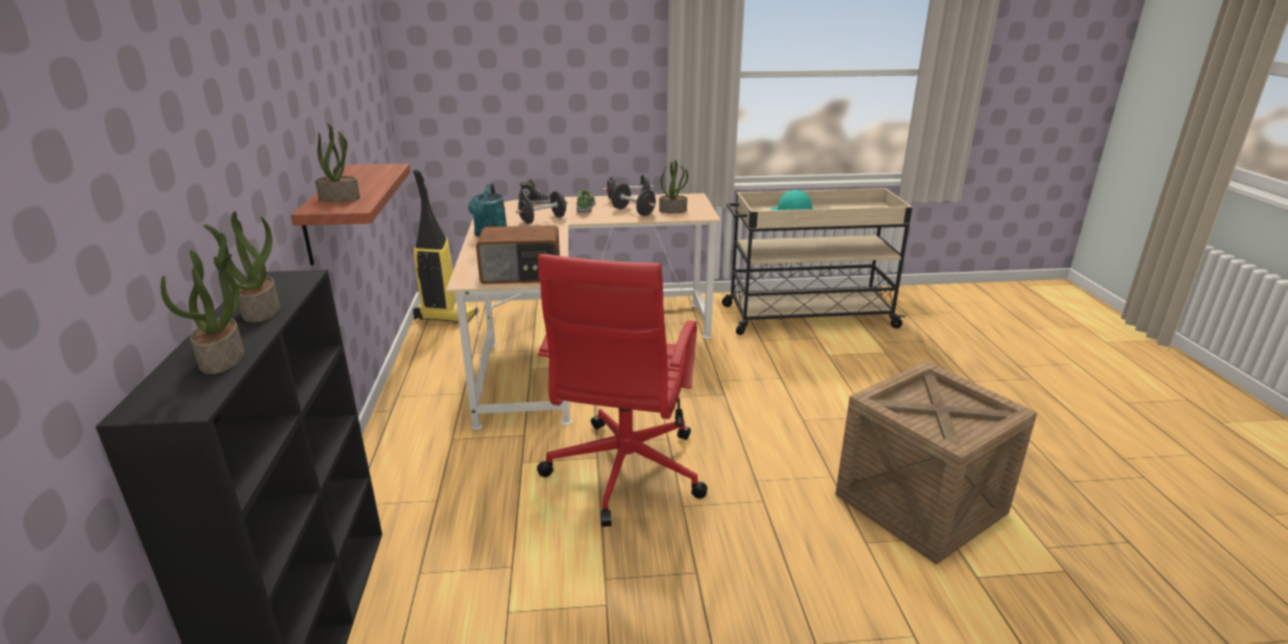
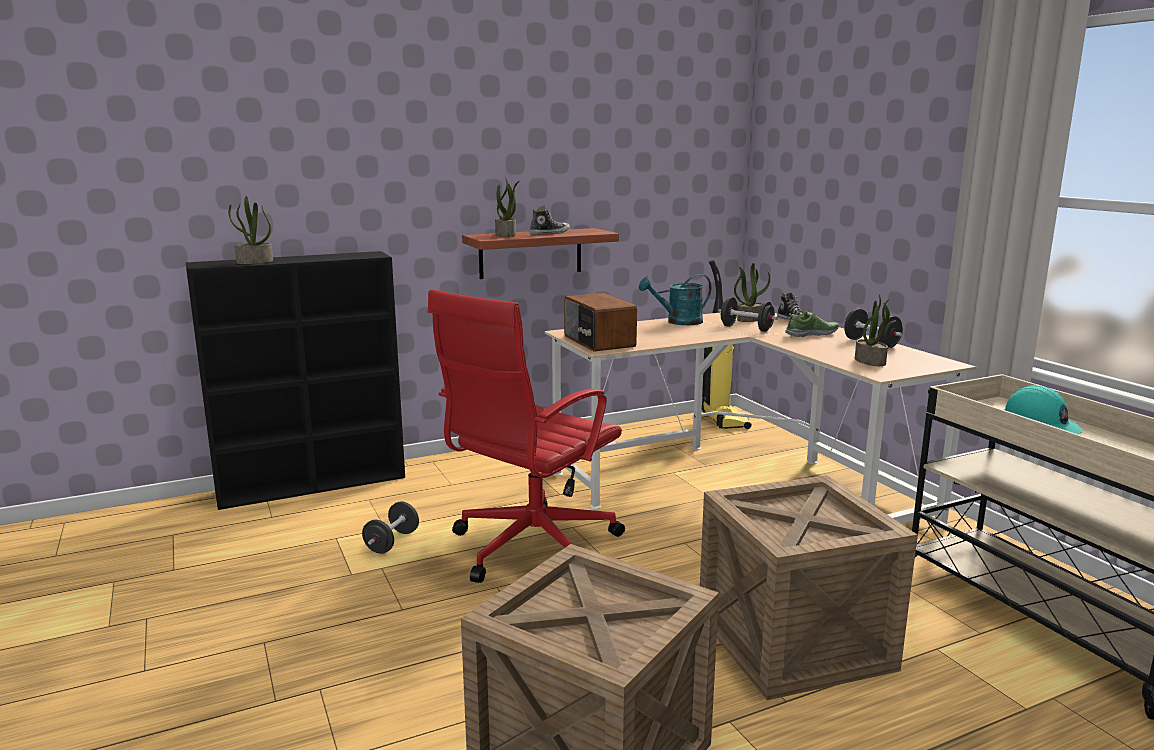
camera: 70 degrees right, 10 degrees down
(259, 310) = (320, 257): potted plant -> potted plant (749, 319)
(362, 182) = (549, 233): none -> shoe
(624, 473) = (531, 549): red office chair -> red office chair turned 45 degrees counterclockwise
(633, 212) = (833, 349): black dumbbell -> black dumbbell (392, 542)
(809, 395) = (794, 642): none -> crate

